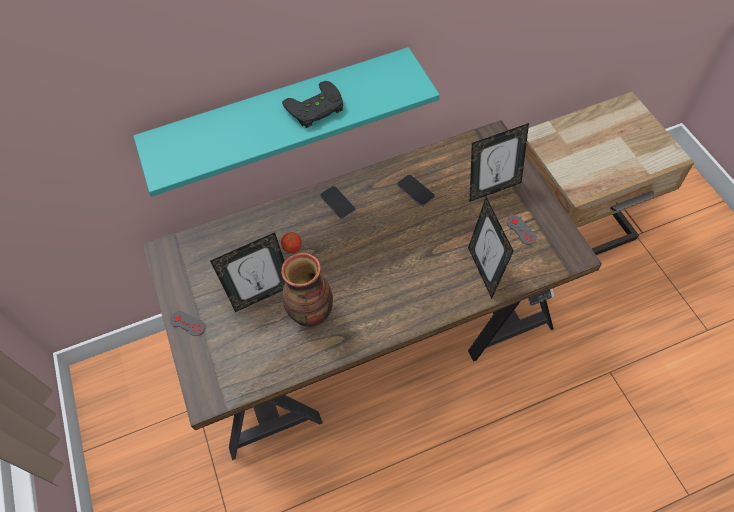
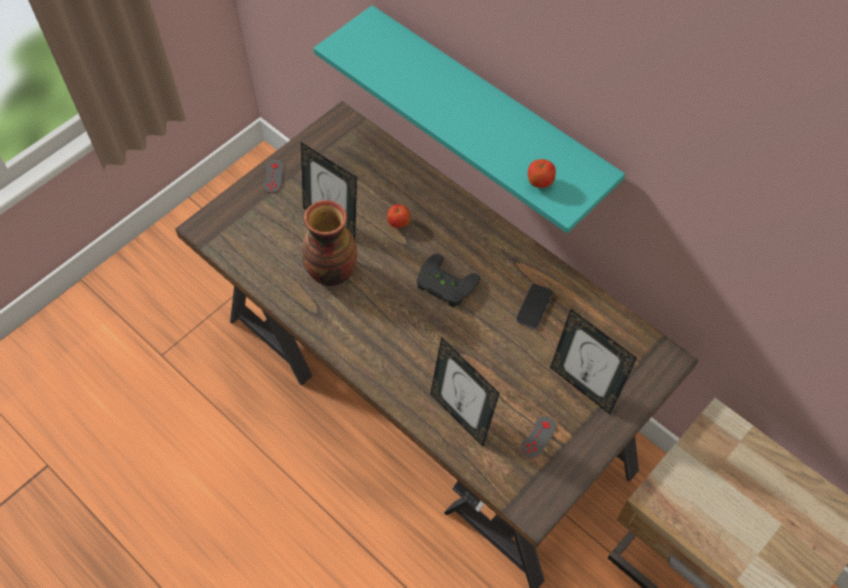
camera: 60 degrees right, 0 degrees up
(316, 110) = (481, 128): black game controller -> black game controller (444, 286)
(337, 203) = (476, 239): phone -> none
(389, 95) = (539, 182): none -> apple
(484, 271) = (461, 416): picture frame -> picture frame turned 90 degrees counterclockwise

